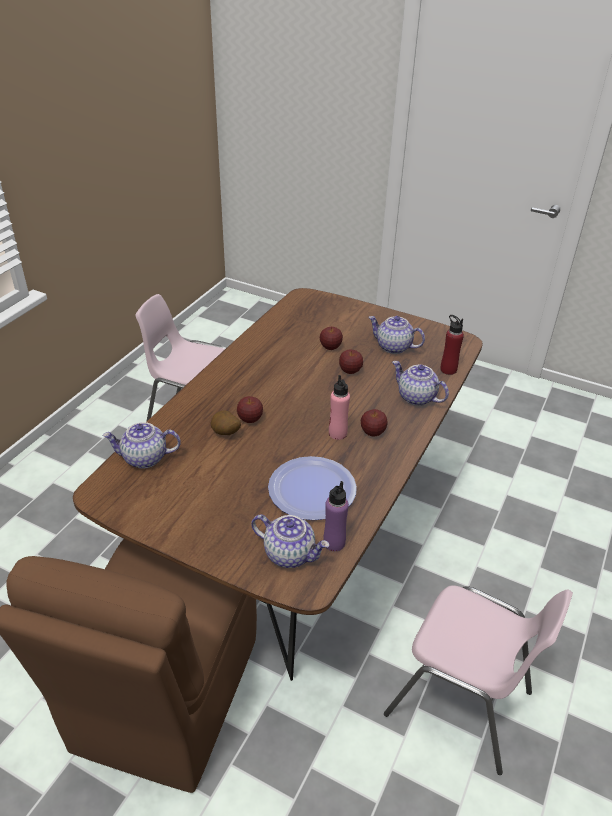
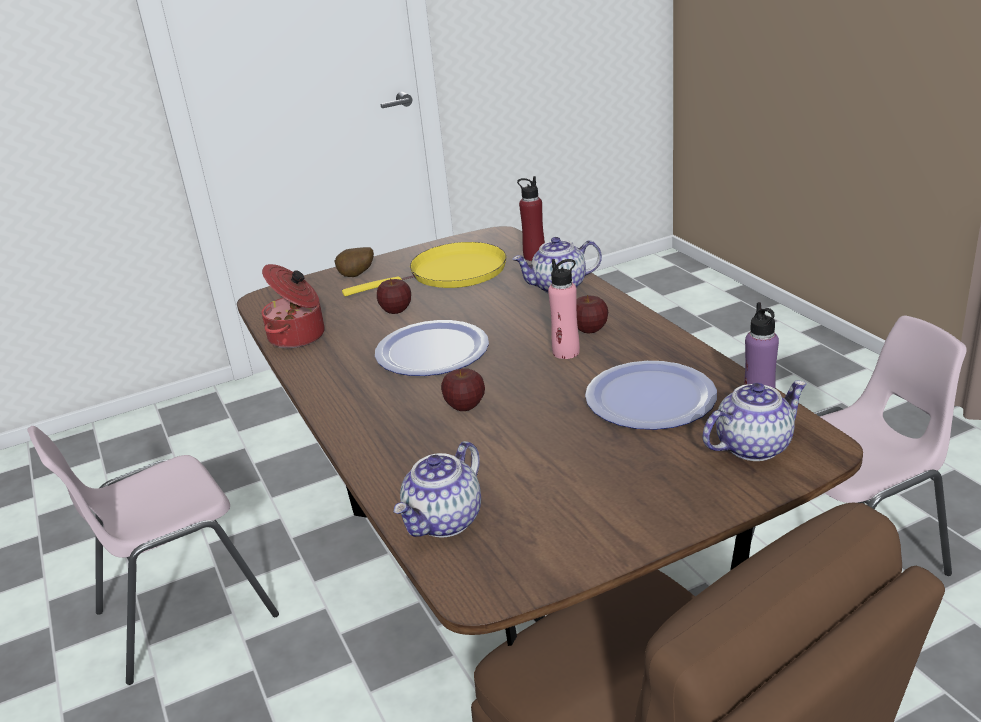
camera: 50 degrees left, 10 degrees down
(225, 434) = (472, 434): potato -> potato (357, 276)
(275, 328) = (298, 336): none -> cooking pot
(297, 381) = (432, 351): none -> plate
(350, 371) = (459, 311): apple -> none
(393, 347) = (452, 274): teapot -> yellow frying pan

